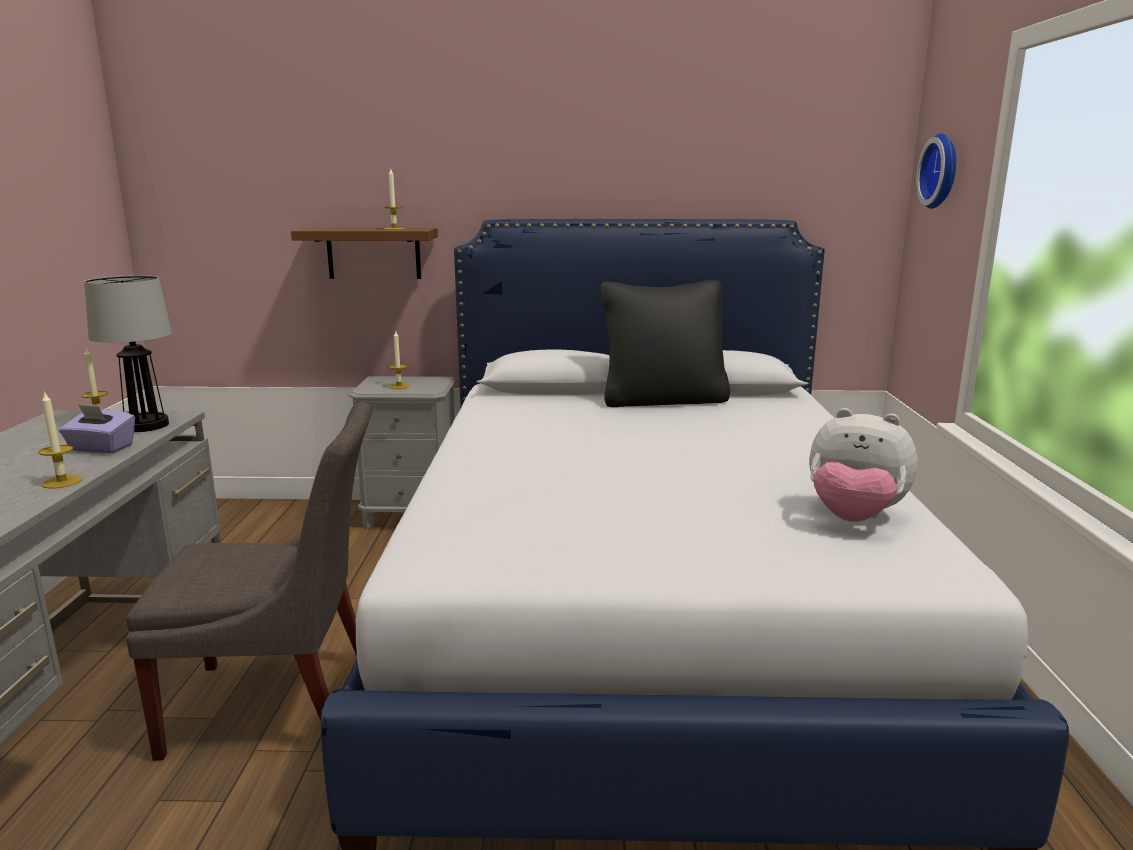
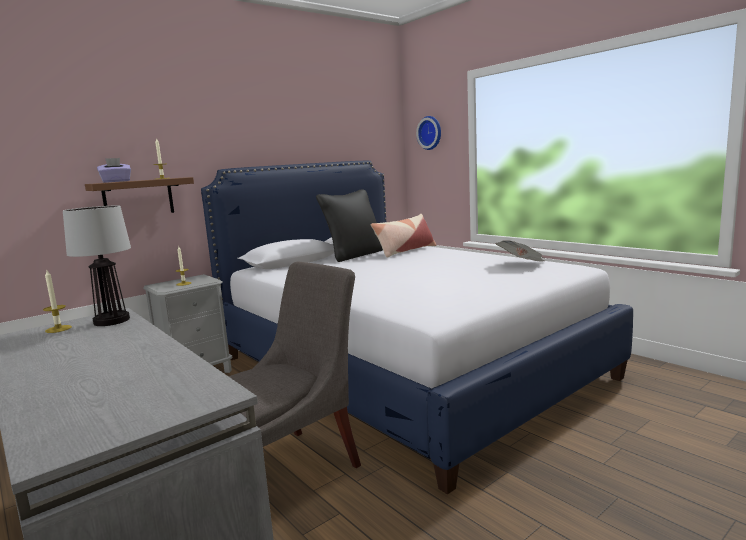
camera: 40 degrees left, 5 degrees down
(62, 482) = (159, 347): candle -> none
(101, 448) = (123, 334): purple tissue box -> purple tissue box (116, 181)
(755, 414) = (405, 251): none -> pillow
(854, 518) = (522, 264): plush toy -> newspaper

